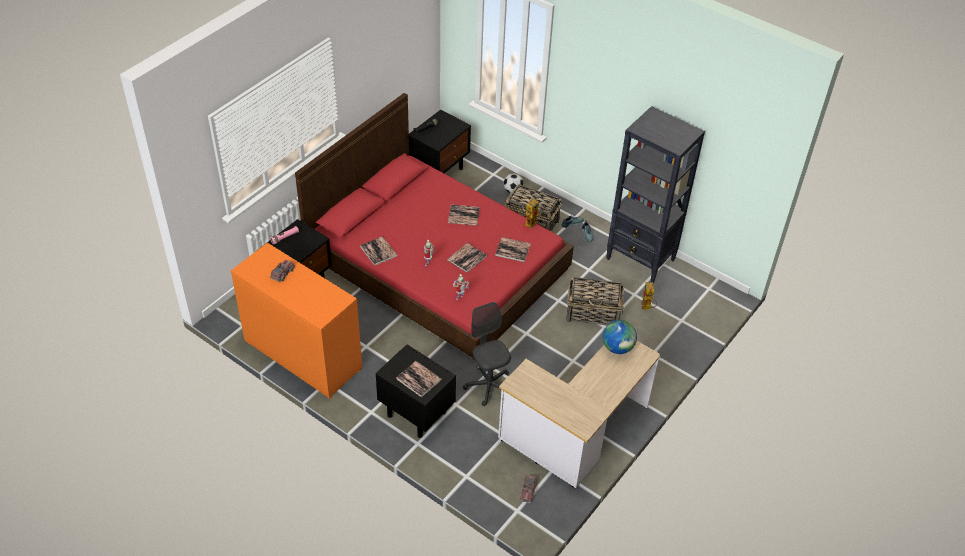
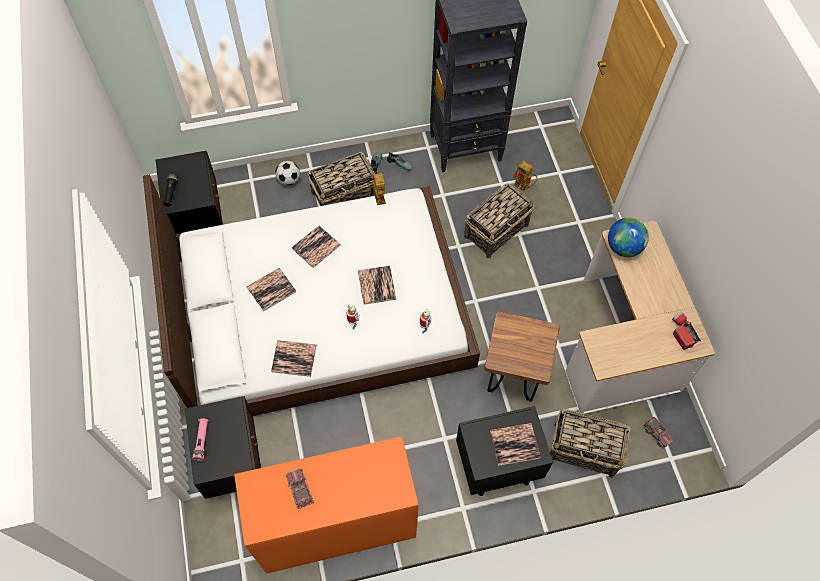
camera: 50 degrees left, 15 degrees up
(437, 262) = (321, 310): red bed -> white bed
(474, 455) = (584, 450): none -> basket
(488, 386) = (512, 378): grey office chair -> brown stool
(512, 250) = (400, 238): book -> book (271, 289)
(583, 413) = (682, 332): none -> flashlight

